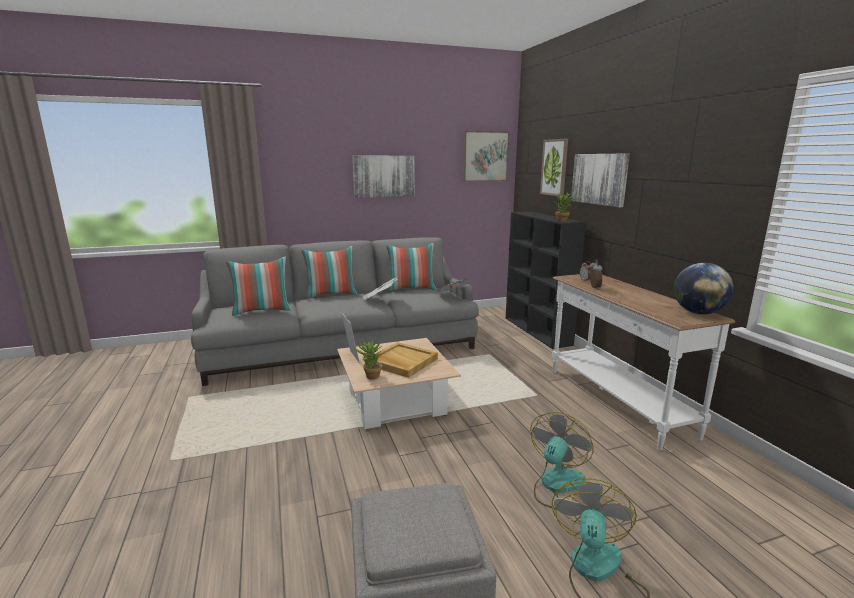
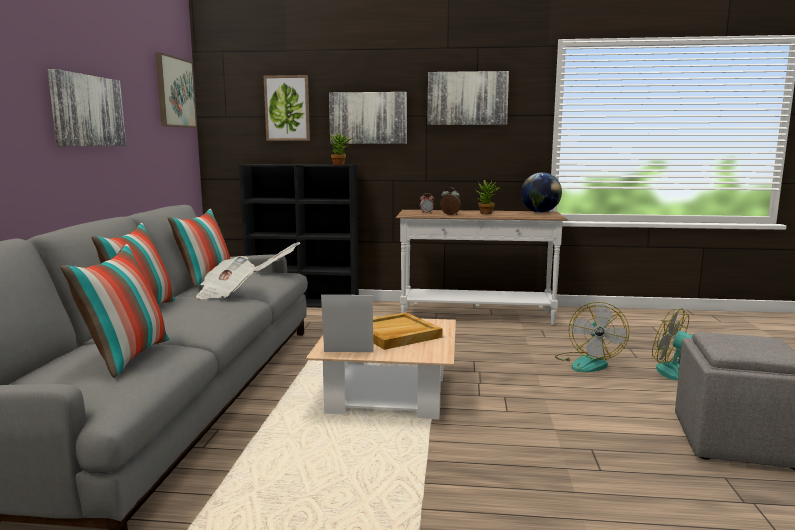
camera: 65 degrees left, 5 degrees down
(370, 377) = (422, 352): potted plant -> potted plant (486, 214)
(559, 487) = (588, 362): fan -> fan turned 135 degrees counterclockwise
(679, 161) = (467, 98): none -> picture

